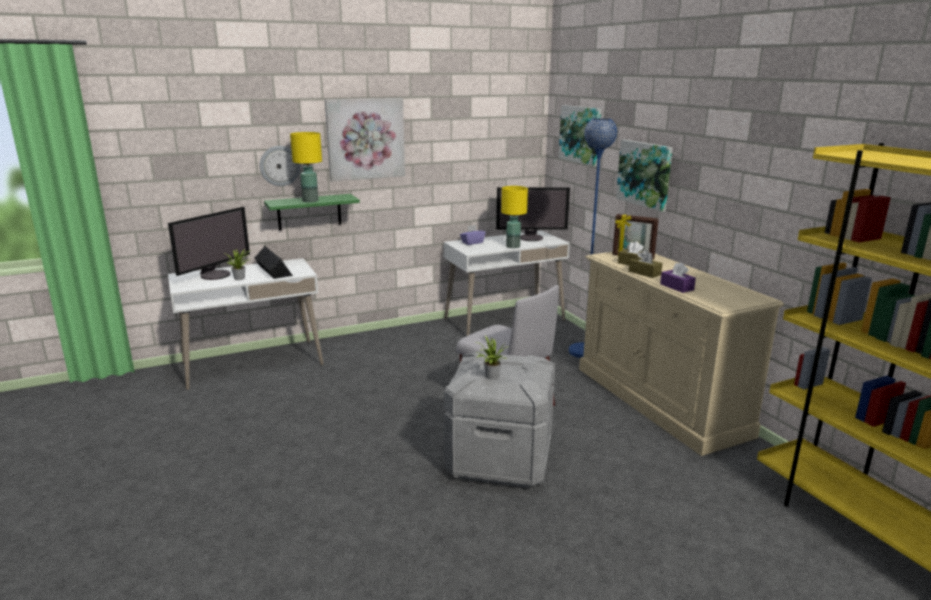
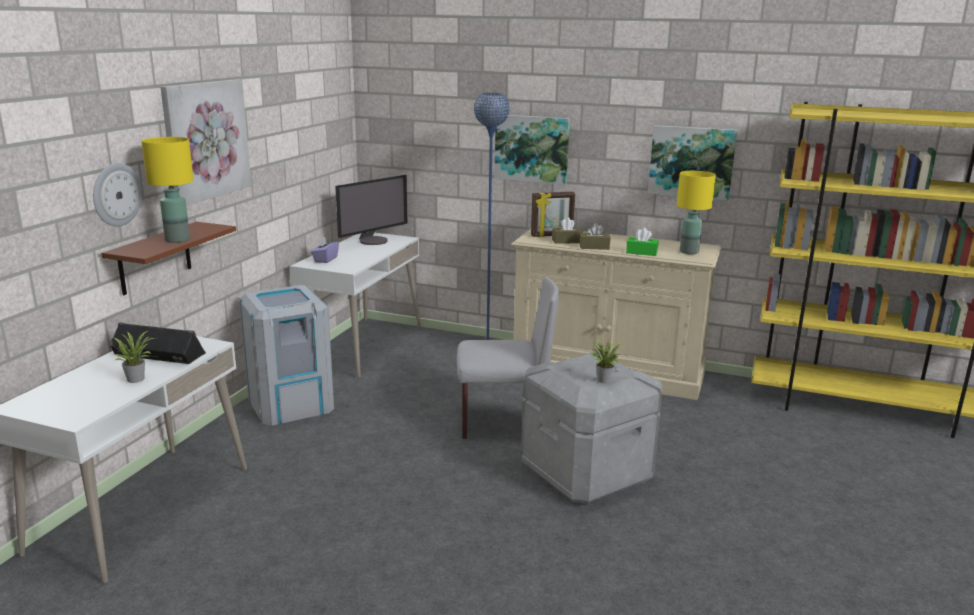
camera: 45 degrees left, 0 degrees up
(215, 275) = (82, 387): monitor -> none
(309, 212) = (155, 258): green shelf -> brown shelf
(404, 339) = (291, 404): none -> grey trash can
(513, 246) = (377, 254): yellow table lamp -> yellow table lamp (689, 252)
(581, 134) = (422, 112): picture -> picture (691, 162)
(676, 287) = (641, 252): purple tissue box -> green tissue box

